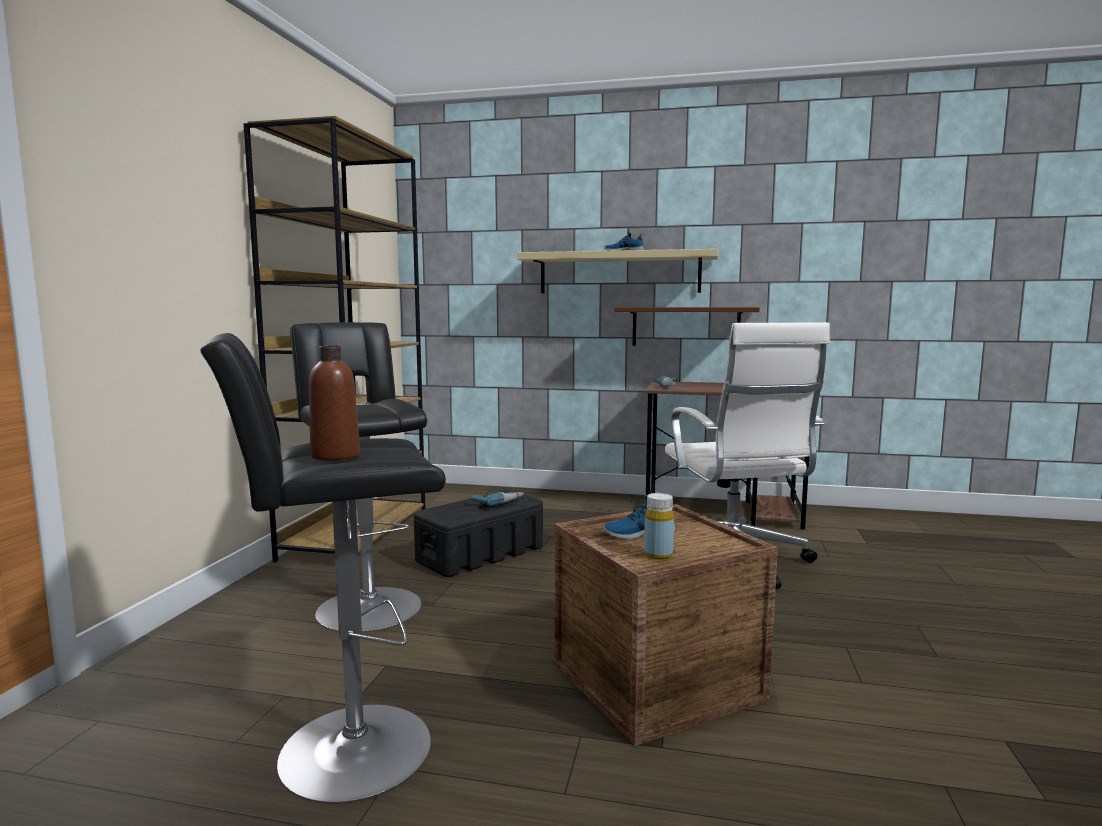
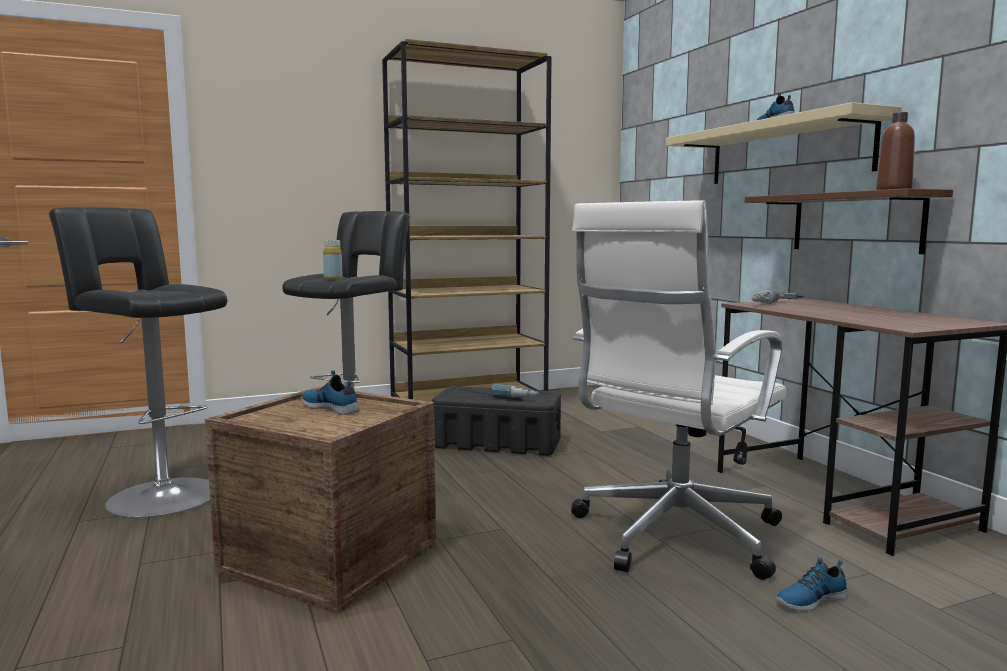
camera: 55 degrees right, 0 degrees up
(335, 456) = (145, 290): brown bottle -> brown bottle (893, 190)
(658, 555) = (275, 419): yellow bottle -> yellow bottle (333, 279)
(842, 561) = (810, 599): none -> shoe

